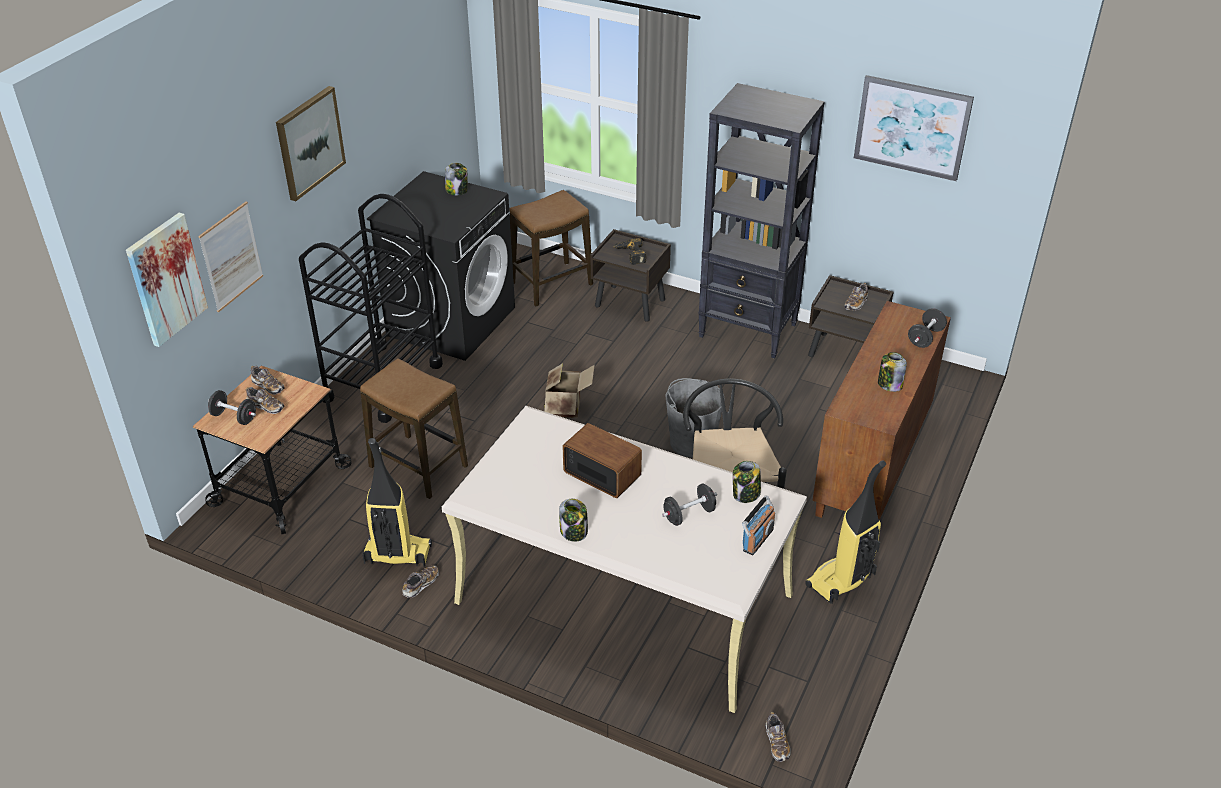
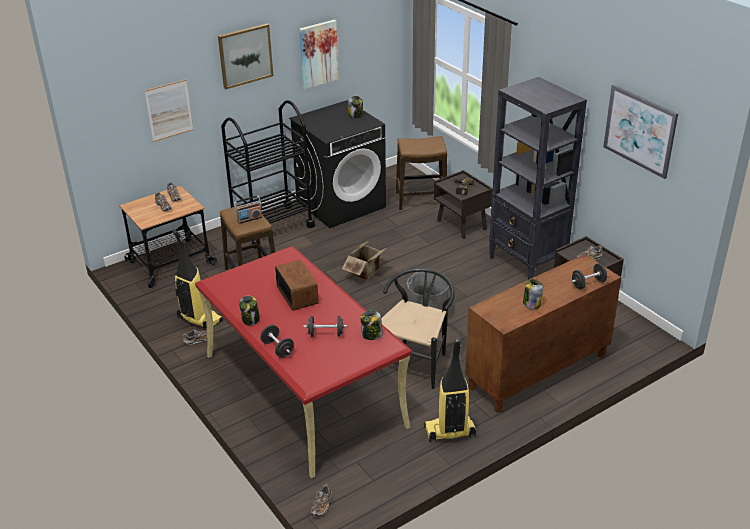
camera: 30 degrees right, 5 degrees down
(166, 279) = (115, 109): picture -> picture (318, 54)
(234, 417) = (142, 207): black dumbbell -> black dumbbell (278, 349)
(622, 598) = (303, 389): beige desk -> red desk
(757, 539) = (353, 362): radio -> radio (249, 219)

